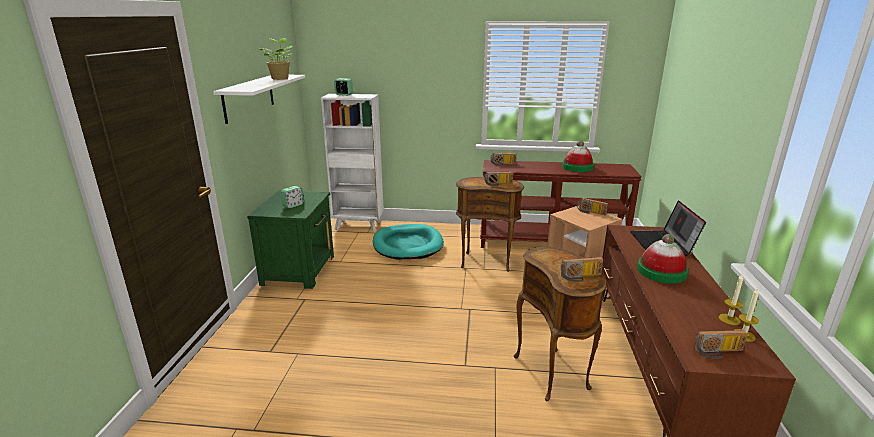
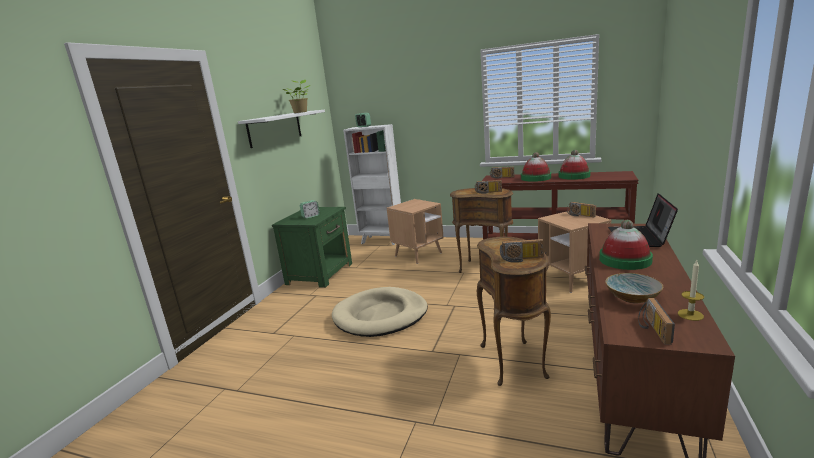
camera: 15 degrees right, 5 degrees down
(392, 324) = (380, 315): none -> beige dog bed
(407, 245) = (418, 254): turquoise dog bed -> brown side table
(539, 167) = (535, 178): none -> hat
(687, 317) = (633, 297): none -> bowl
(719, 353) = (652, 329): radio -> radio turned 90 degrees clockwise
(729, 319) = (681, 300): candle -> none

